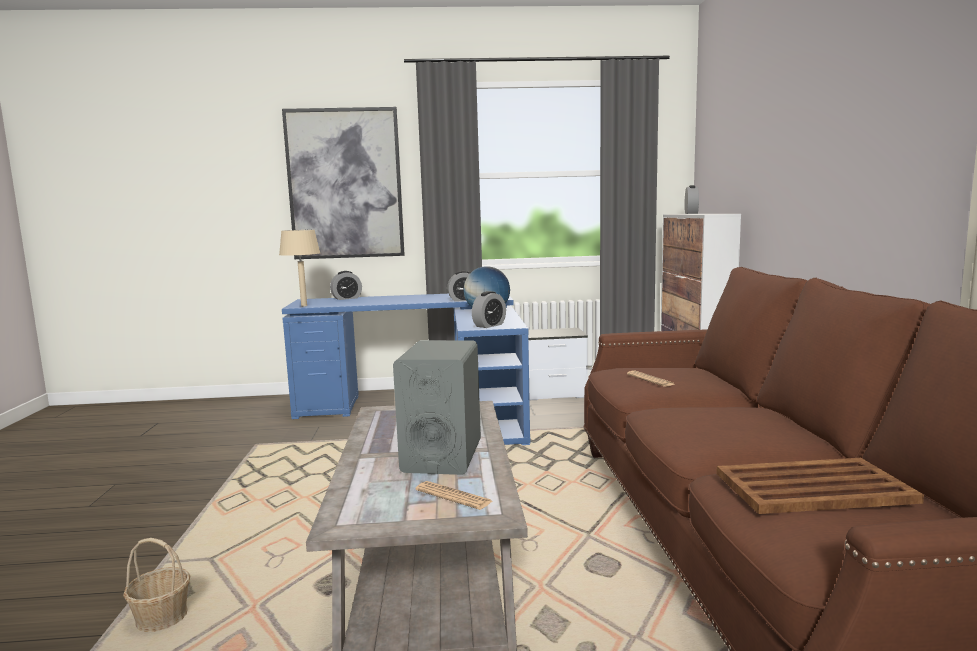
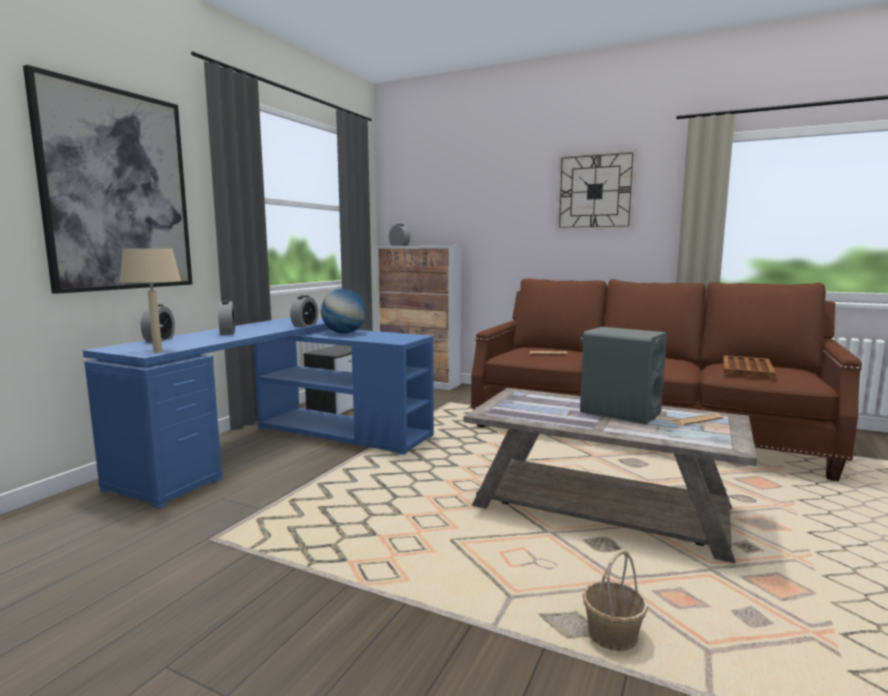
camera: 60 degrees left, 0 degrees up
(489, 325) = (402, 338): alarm clock -> alarm clock (227, 332)
(879, 115) = (595, 191): none -> wall clock

